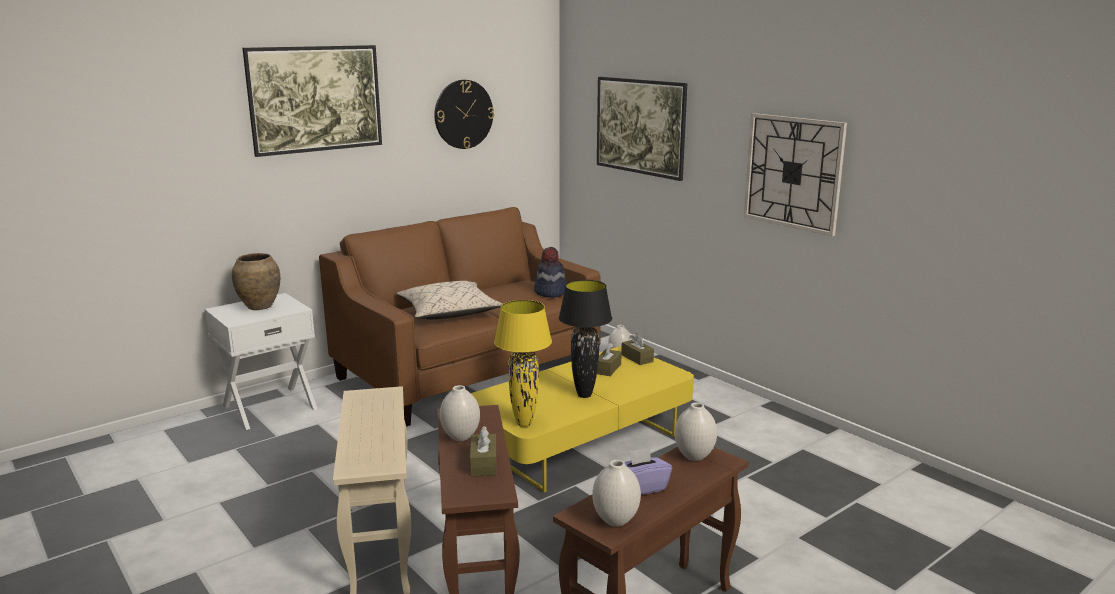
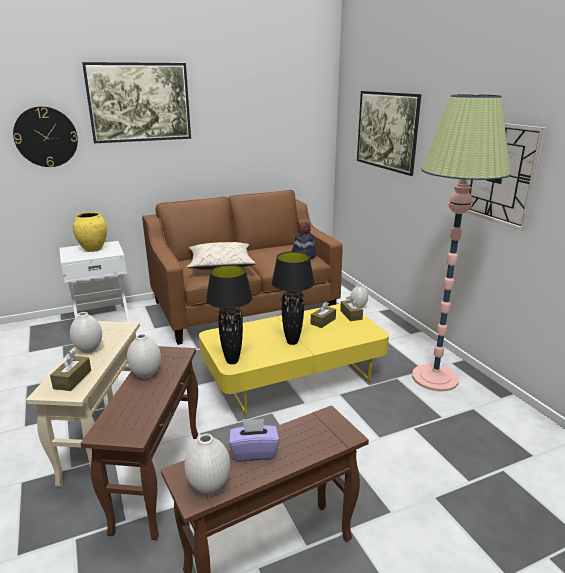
camera: 15 degrees right, 5 degrees up
(259, 307) = (93, 249): brown vase -> yellow vase
(463, 114) = (257, 118): wall clock -> wall clock (46, 137)
(483, 463) = (144, 403): brown tissue box -> brown tissue box (72, 379)
(523, 424) = (231, 361): yellow table lamp -> black table lamp
(695, 456) = (322, 426): white vase -> white vase (89, 350)
(747, 423) = (435, 378): none -> floor lamp

